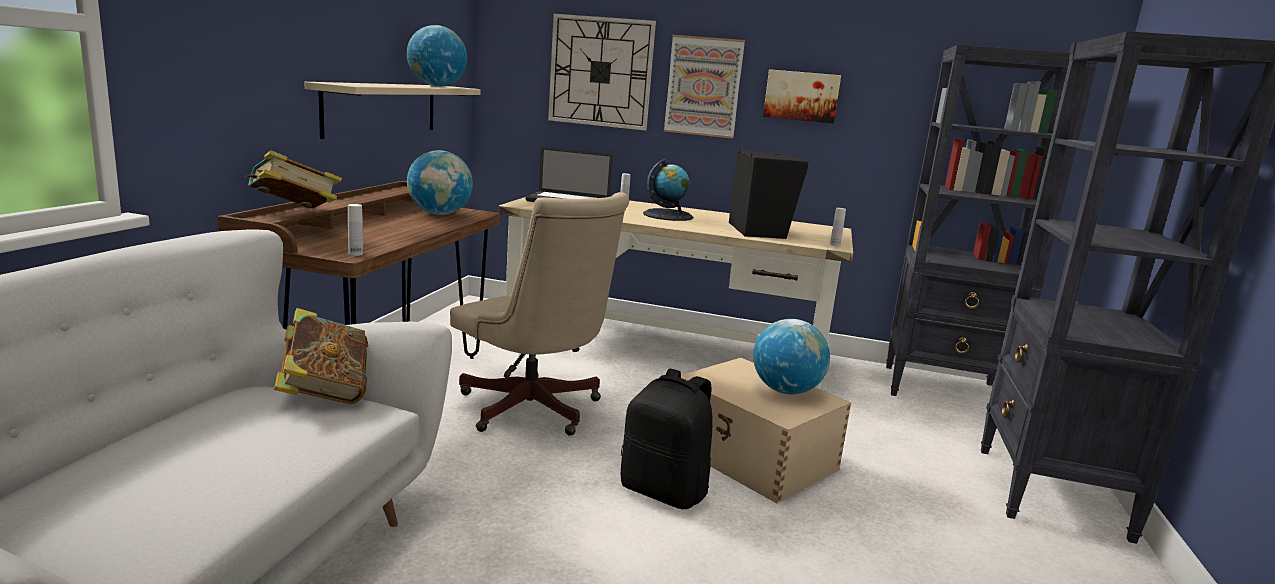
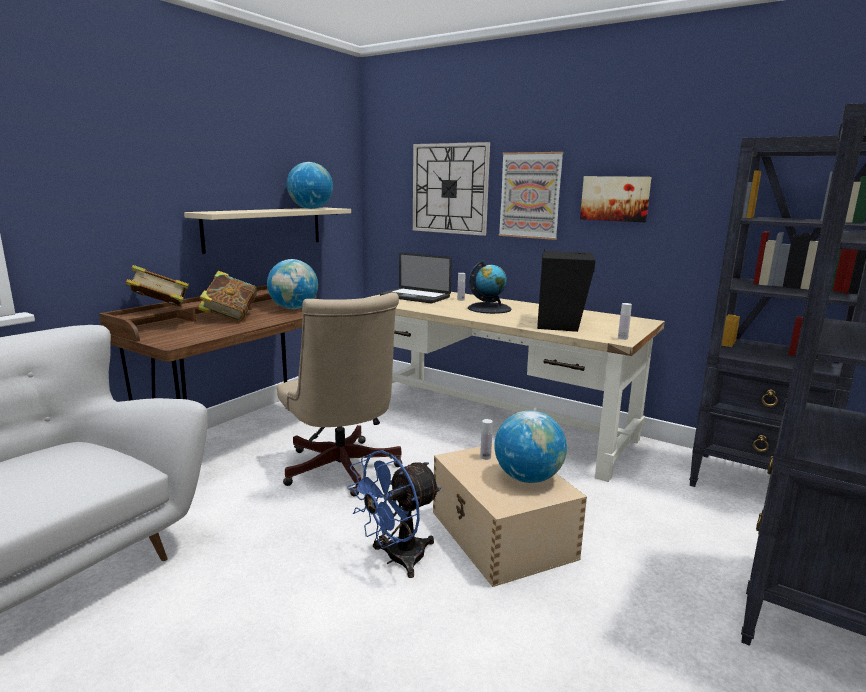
camera: 20 degrees right, 0 degrees up
(325, 393) = (113, 451): book -> book (230, 317)
(355, 254) = (178, 342): white bottle -> white bottle (485, 457)
(665, 491) = (397, 559): black backpack -> blue fan

